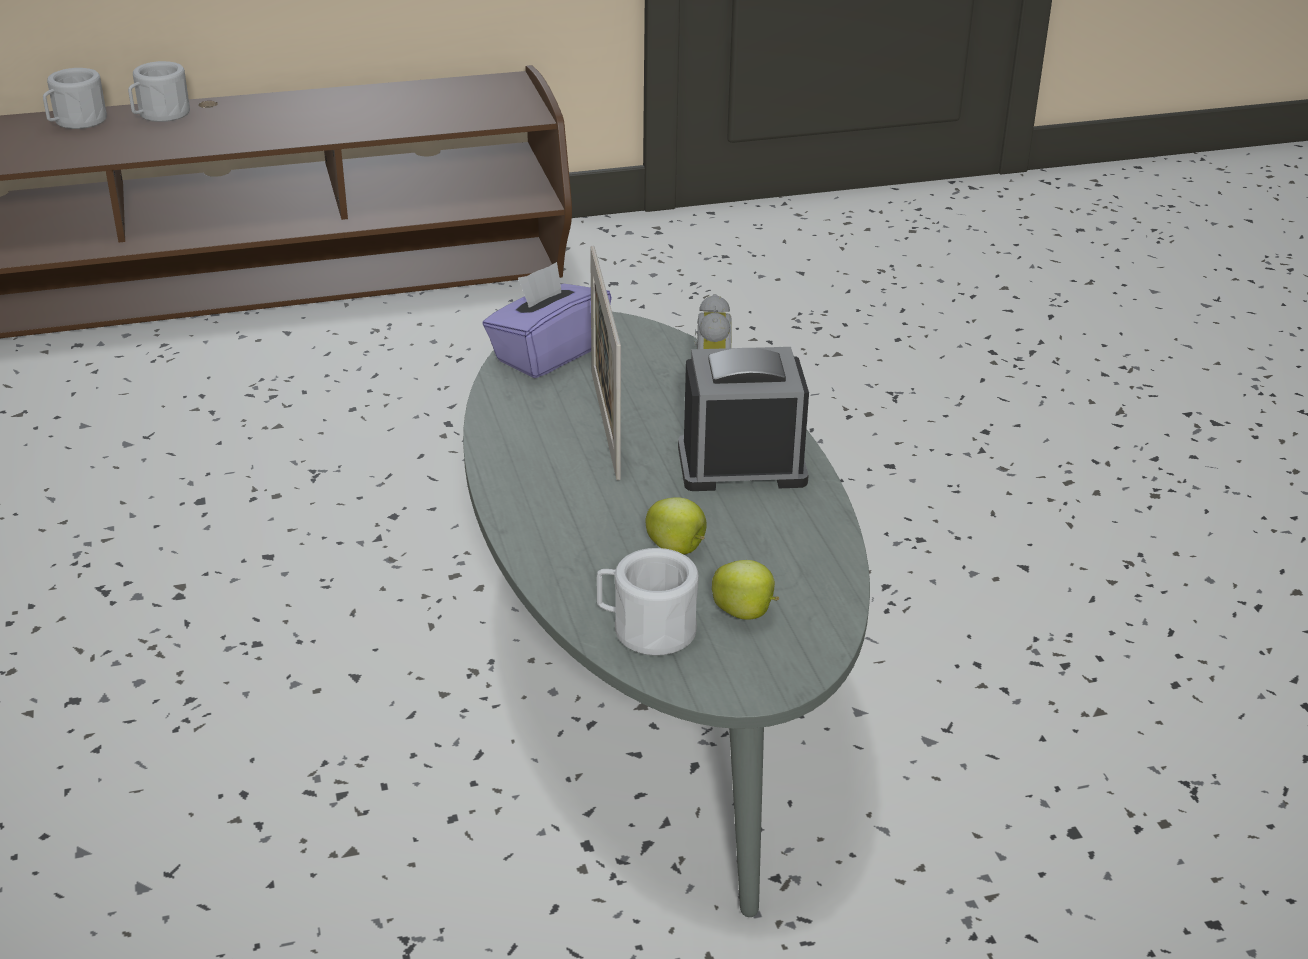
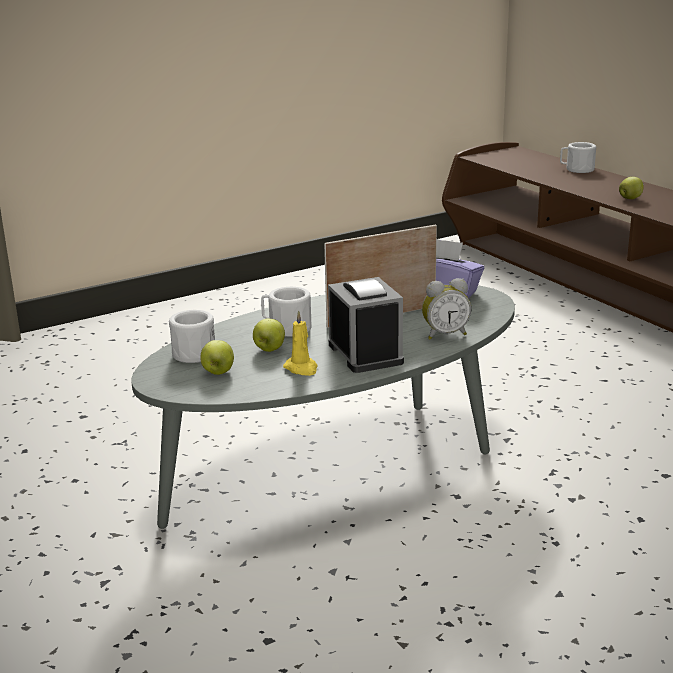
camera: 75 degrees right, 10 degrees down
(159, 115) = (608, 179): white mug -> white mug (286, 328)
(275, 127) = (630, 199): none -> apple
(769, 530) = (301, 368): none -> yellow candle

